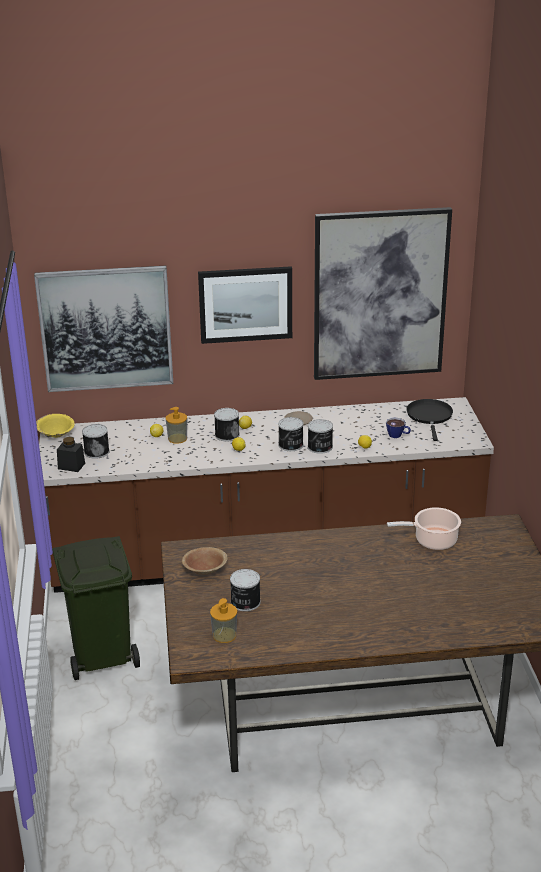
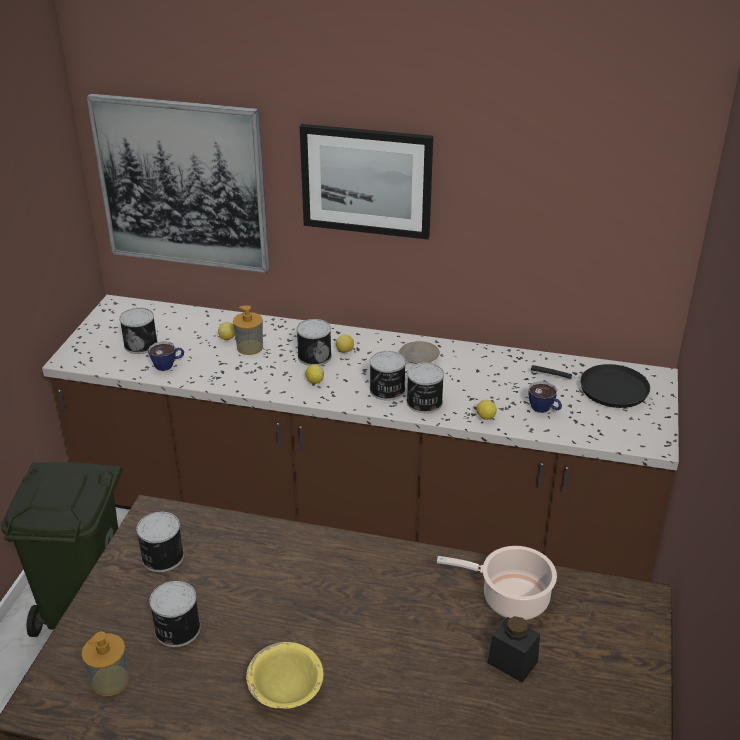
camera: 20 degrees right, 5 degrees up
(56, 434) = (114, 309): yellow bowl -> yellow bowl (286, 688)
(71, 466) = (97, 357): black jar -> black jar (512, 662)
(128, 460) = (168, 365): none -> cup
(205, 570) = (161, 557): brown bowl -> can
(380, 294) = (562, 198): picture -> none
(430, 416) = (607, 389): black frying pan -> black frying pan turned 90 degrees clockwise

